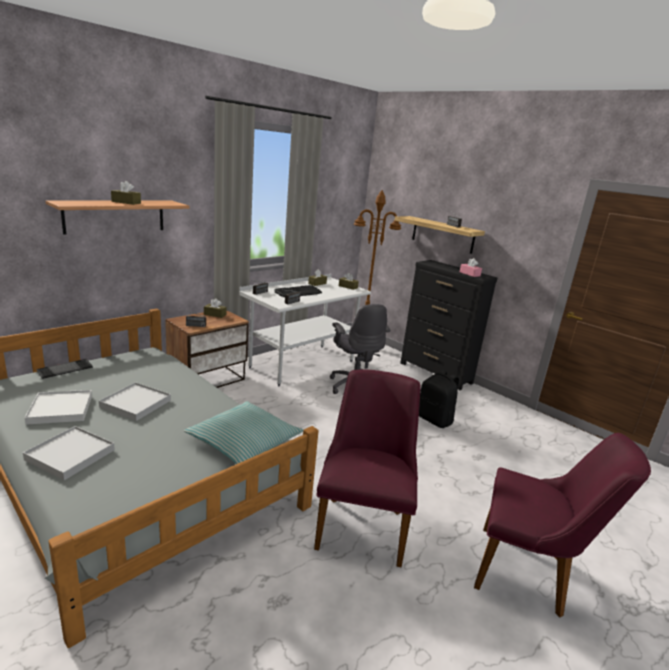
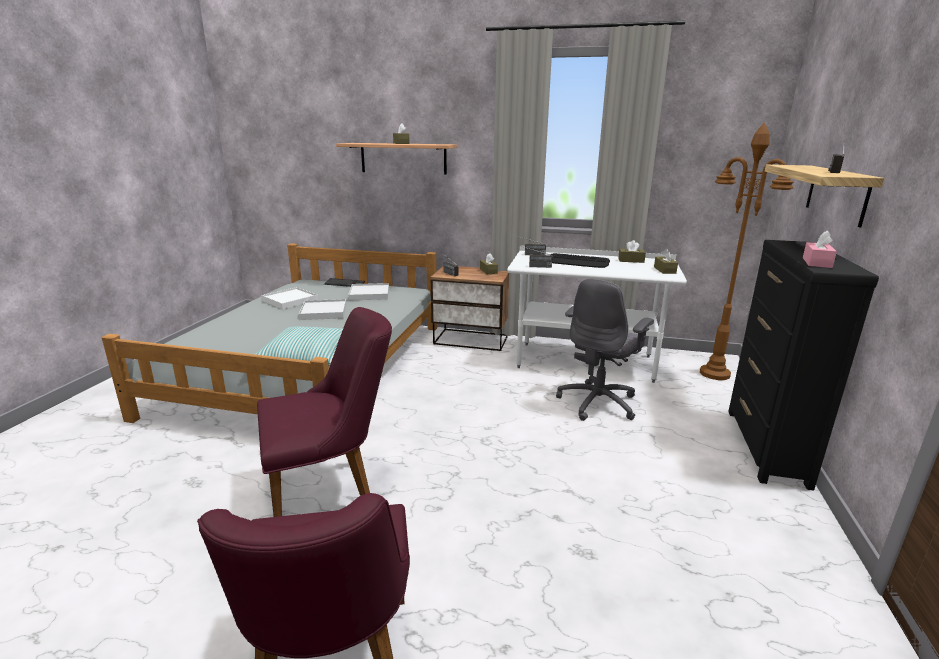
camera: 60 degrees right, 0 degrees up
(70, 455) = (237, 321): white tray -> white tray (369, 294)
(435, 420) = (621, 483): black backpack -> none

